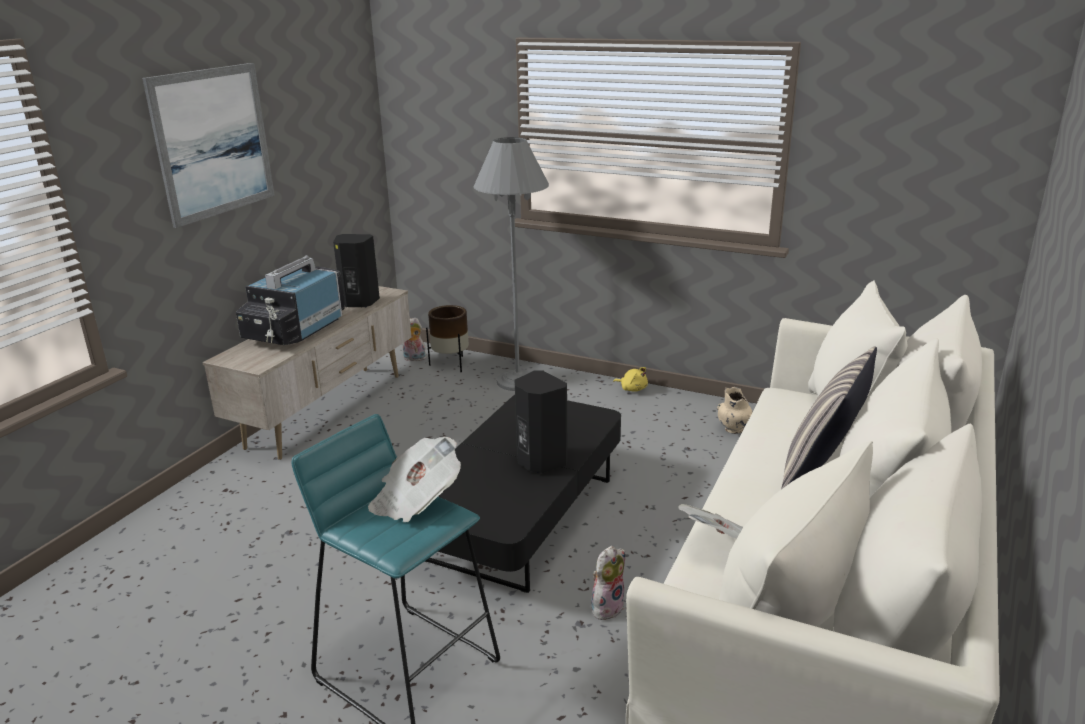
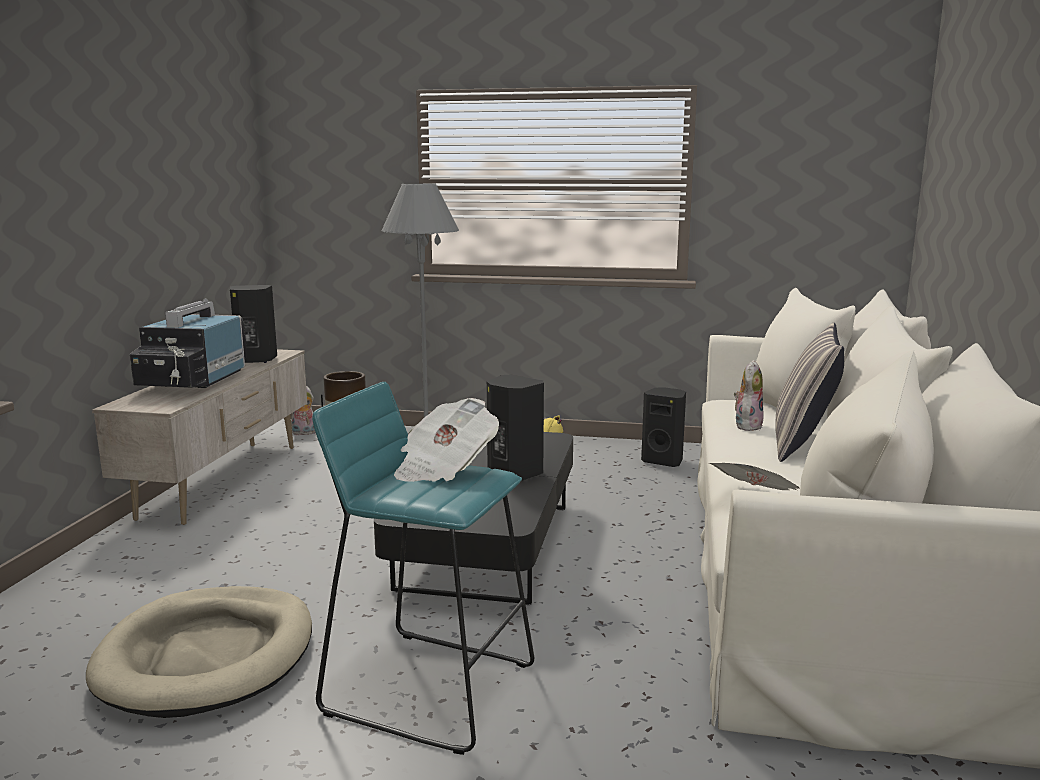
camera: 15 degrees left, 10 degrees down
(213, 142) = (110, 161): picture -> none
(253, 606) = (208, 656): none -> beige dog bed
(606, 606) = (620, 606): plush toy -> plush toy (747, 425)
(734, 429) = (663, 461): beige vase -> black speaker

